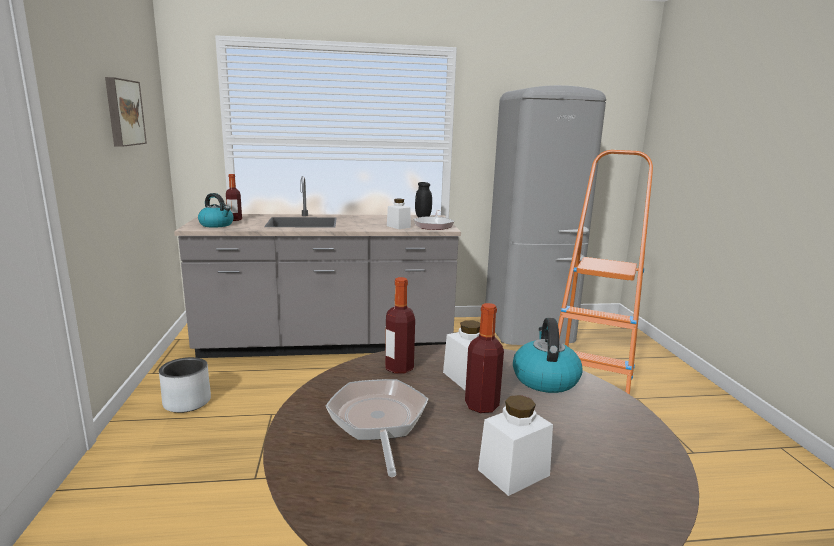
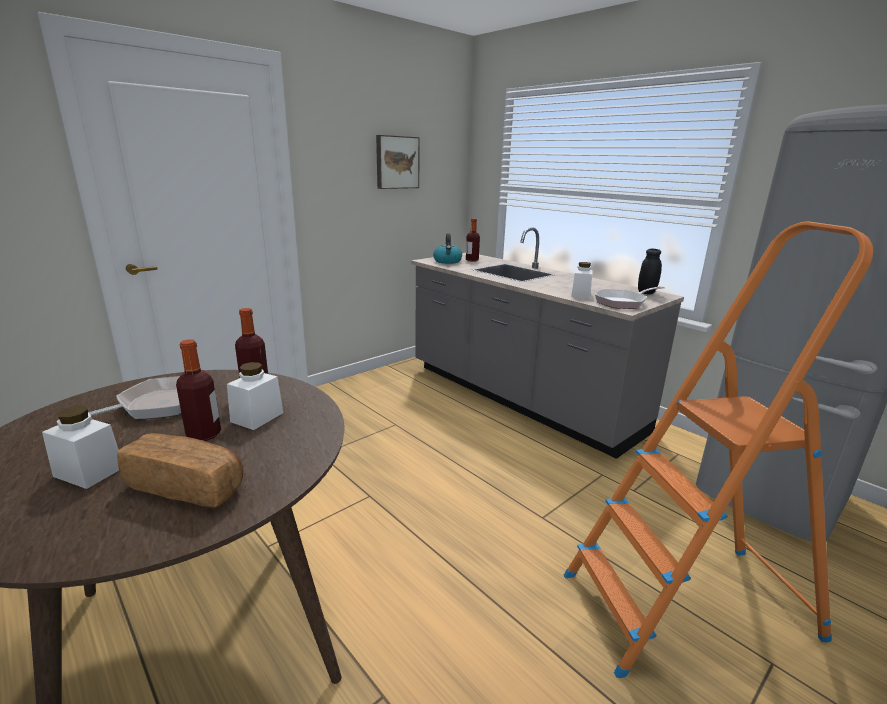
camera: 55 degrees right, 5 degrees up
(187, 402) = (373, 391): grey planter -> none
(544, 379) = (283, 451): kettle -> none
(577, 424) = (187, 486): none -> bread

